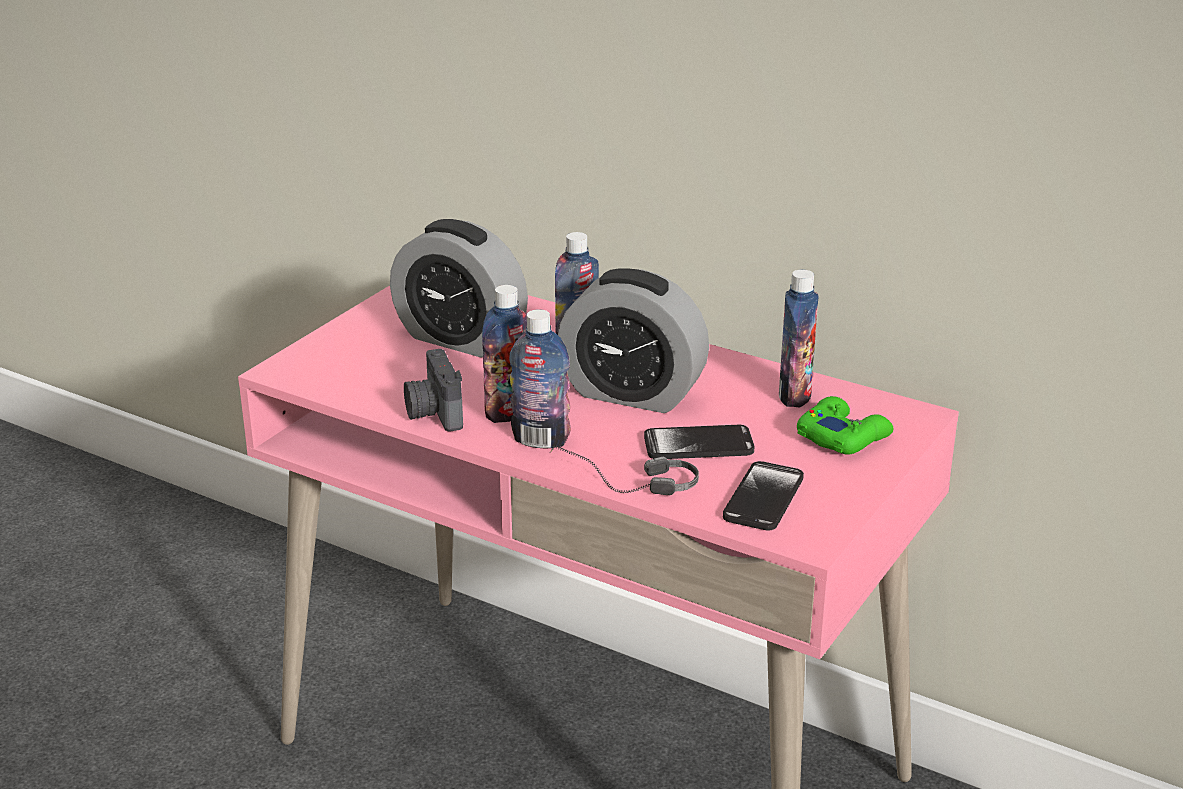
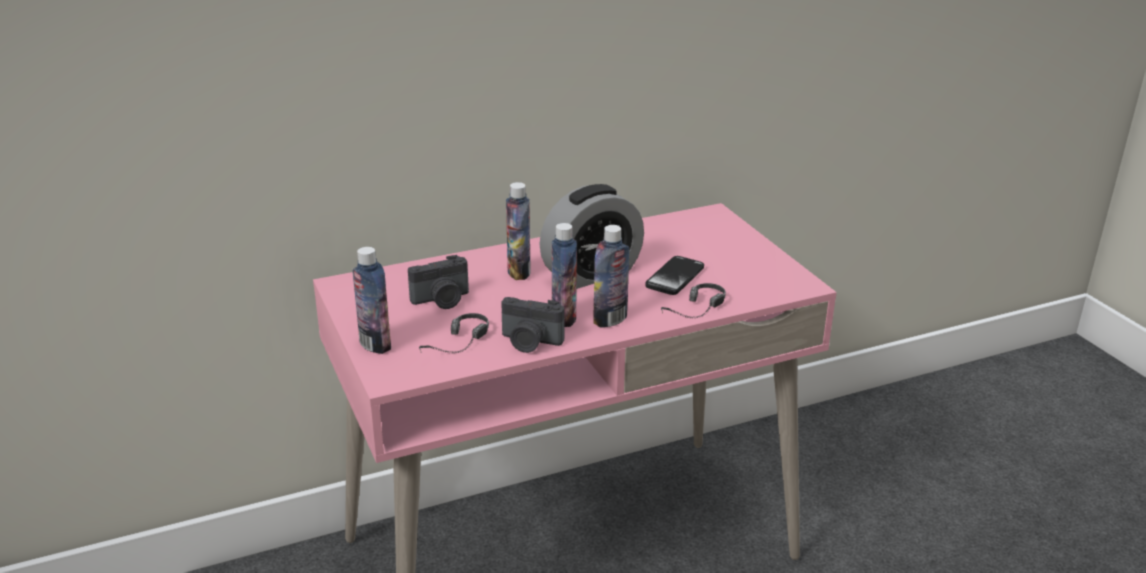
camera: 55 degrees left, 0 degrees up
(376, 380) = (457, 347): none -> headphones
(460, 338) = (442, 300): alarm clock -> camera
(763, 498) = (751, 281): phone -> none
(794, 395) = (654, 233): bottle -> bottle (375, 344)
(843, 436) = (712, 238): green game controller -> none

